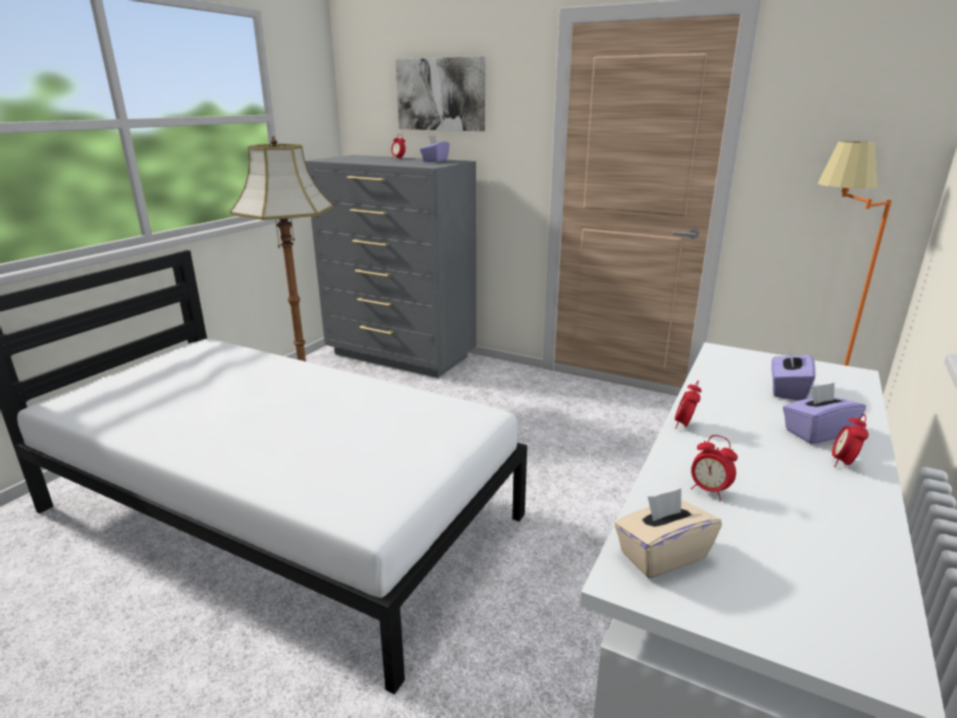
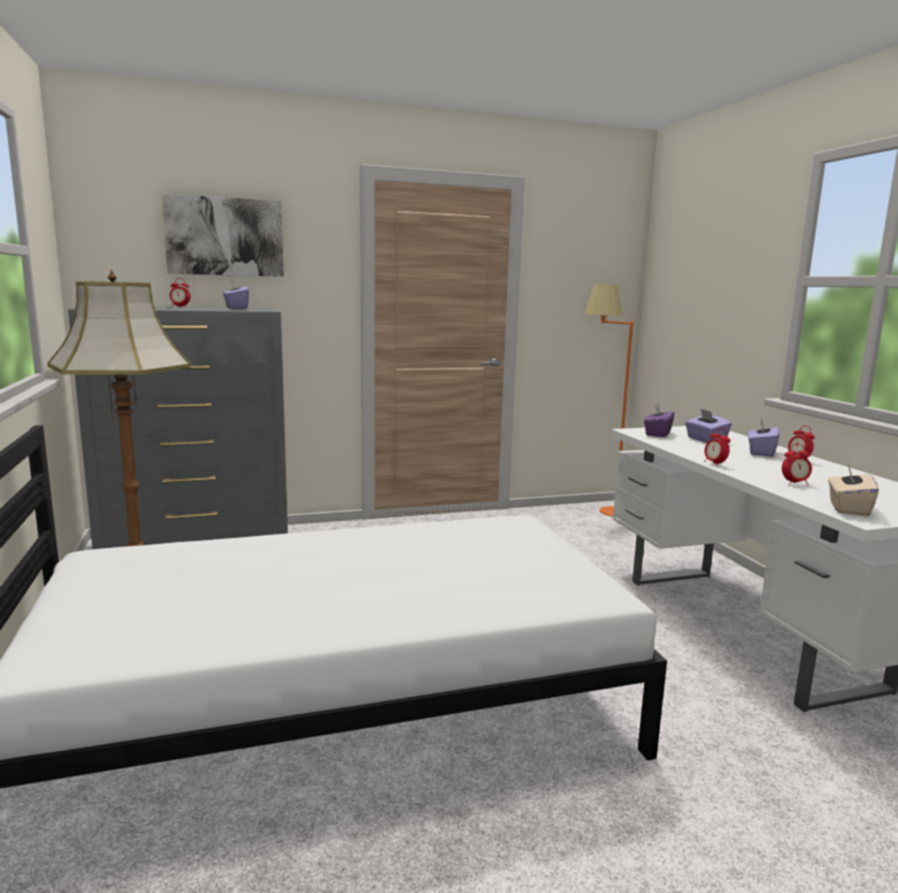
camera: 45 degrees left, 10 degrees down
(744, 363) = (657, 433): none -> purple tissue box

